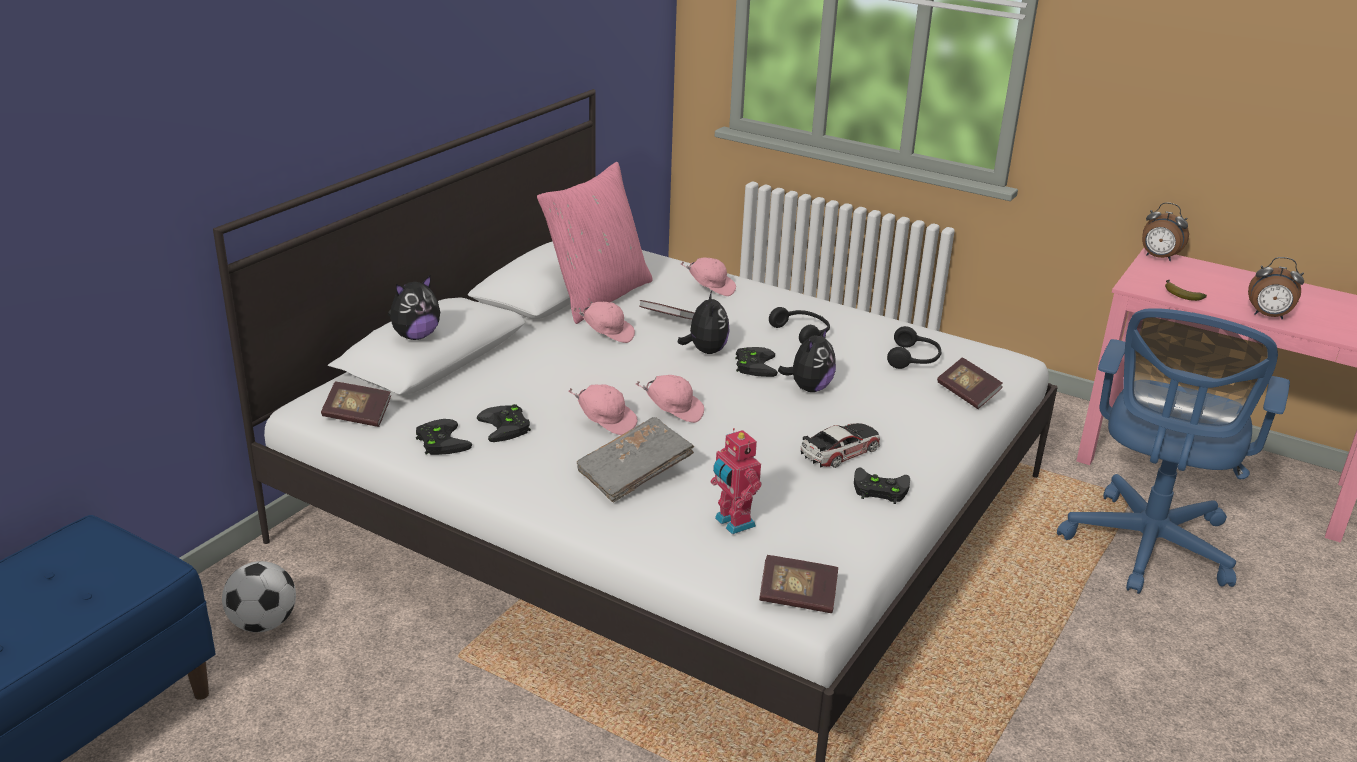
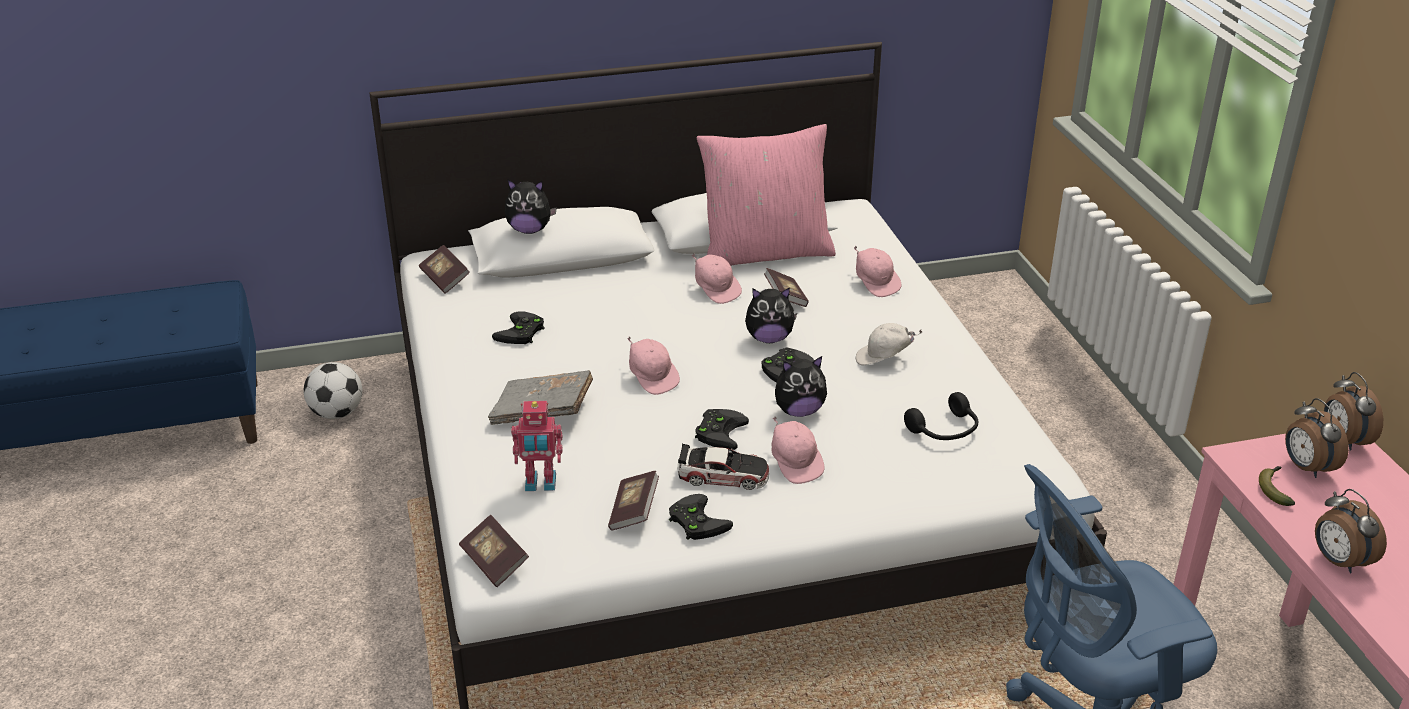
camera: 45 degrees right, 5 degrees up
(440, 441) = (464, 322): black game controller -> black game controller (719, 431)
(606, 422) = (590, 362): pink cap -> pink cap (795, 464)
(705, 351) = (769, 338): plush toy -> plush toy turned 45 degrees clockwise
(732, 523) = (540, 484): toy robot -> toy robot turned 105 degrees counterclockwise
(802, 333) = (884, 359): black headphones -> white cap
(967, 394) = (932, 486): book -> book (634, 511)
(1171, 277) = (1306, 467): none -> alarm clock

